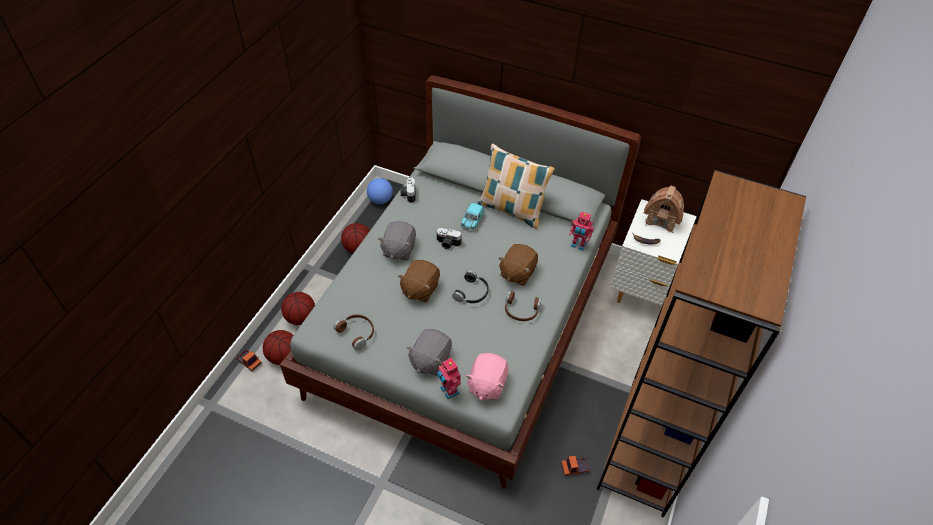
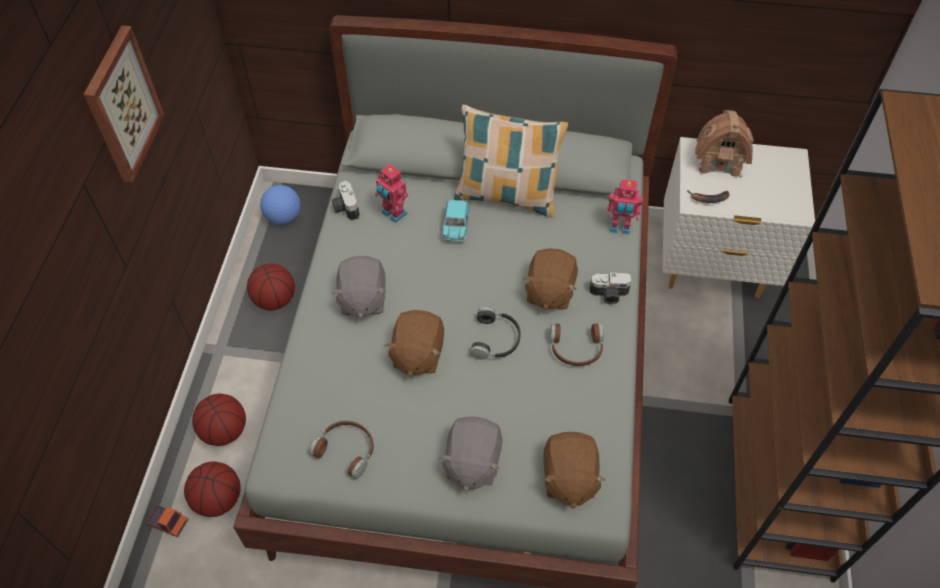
camera: 15 degrees left, 5 degrees up
(282, 97) = (122, 105): none -> picture
(448, 244) = (433, 272): camera -> camera (609, 295)
(448, 391) = (517, 504): toy robot -> toy robot (393, 214)
(486, 384) = (568, 478): pink plush toy -> brown plush toy
(574, 468) = (694, 547): toy truck -> none

